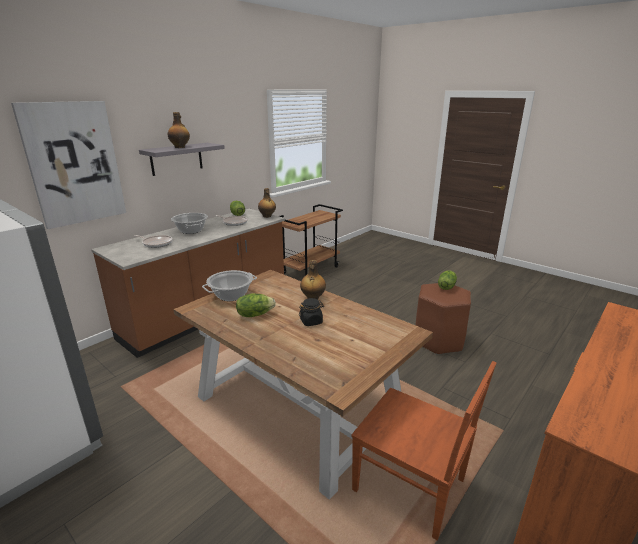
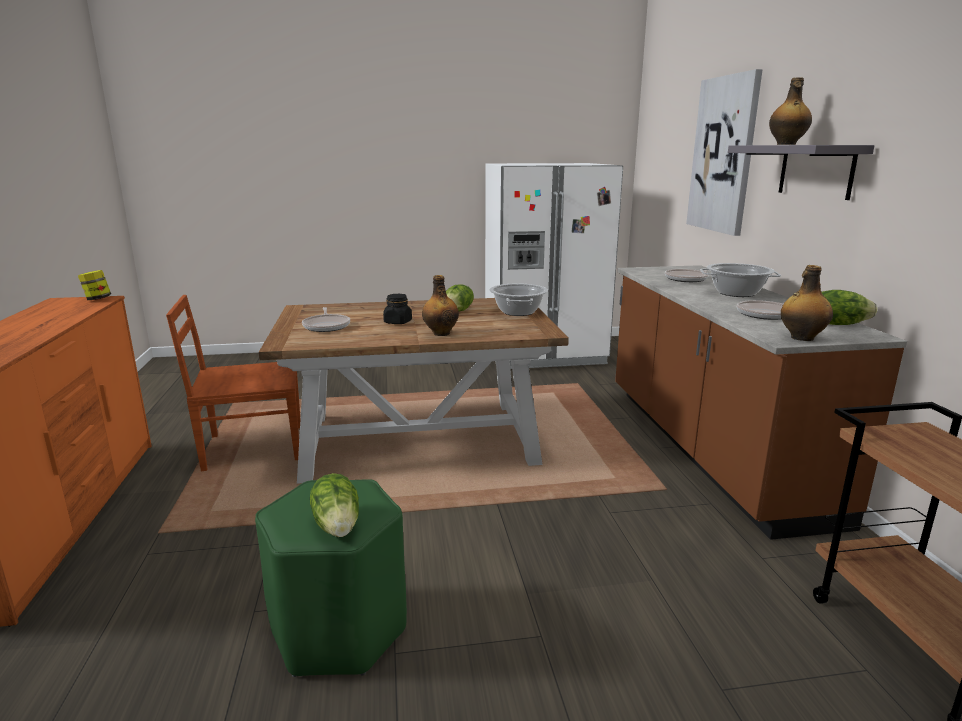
camera: 130 degrees right, 5 degrees down
(359, 341) = (327, 326): none -> frying pan
(438, 340) = (339, 630): brown stool -> green stool
(578, 431) = (97, 299): none -> jar

